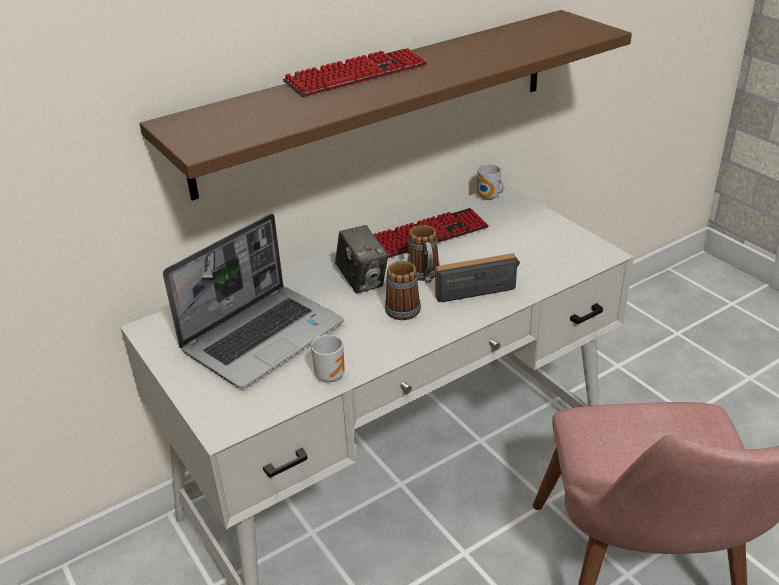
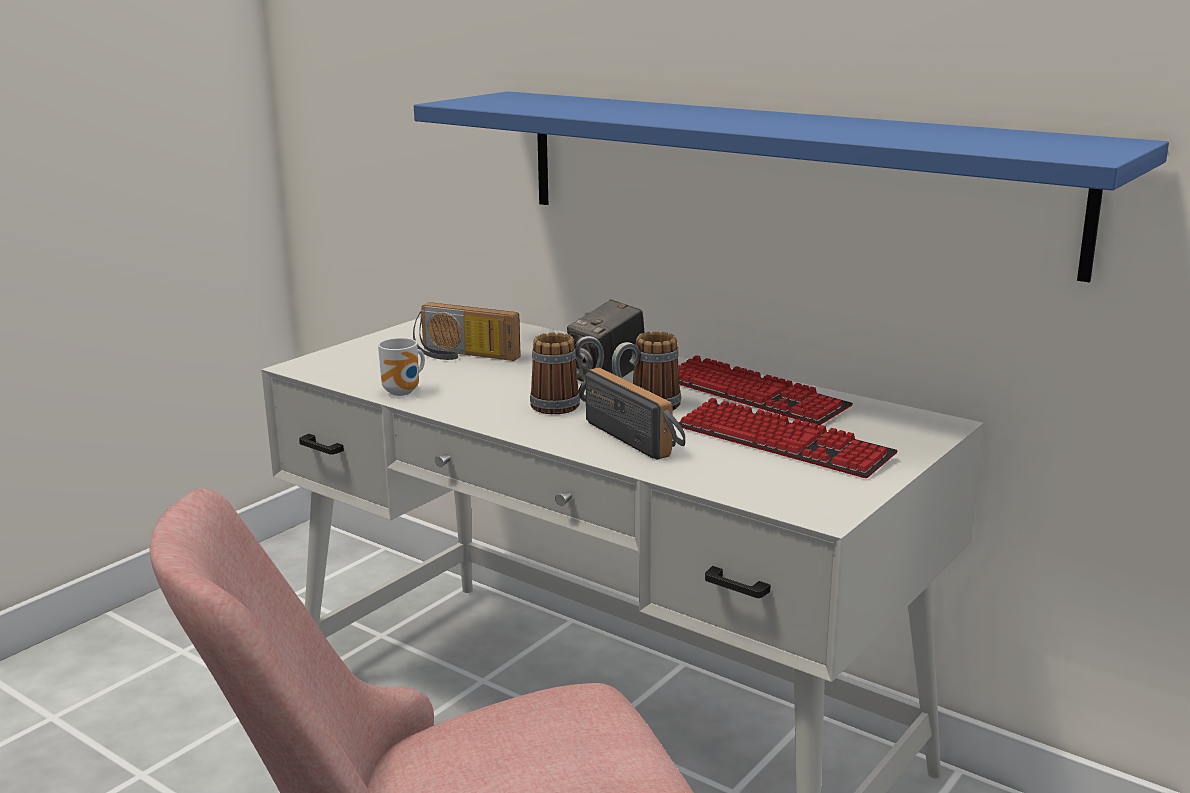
camera: 70 degrees right, 15 degrees down
(263, 336) = (463, 356): laptop -> radio
(356, 75) = (708, 110): keyboard -> keyboard (782, 443)
(379, 99) = (779, 175): brown shelf -> blue shelf
(488, 198) = (914, 418): mug -> none

